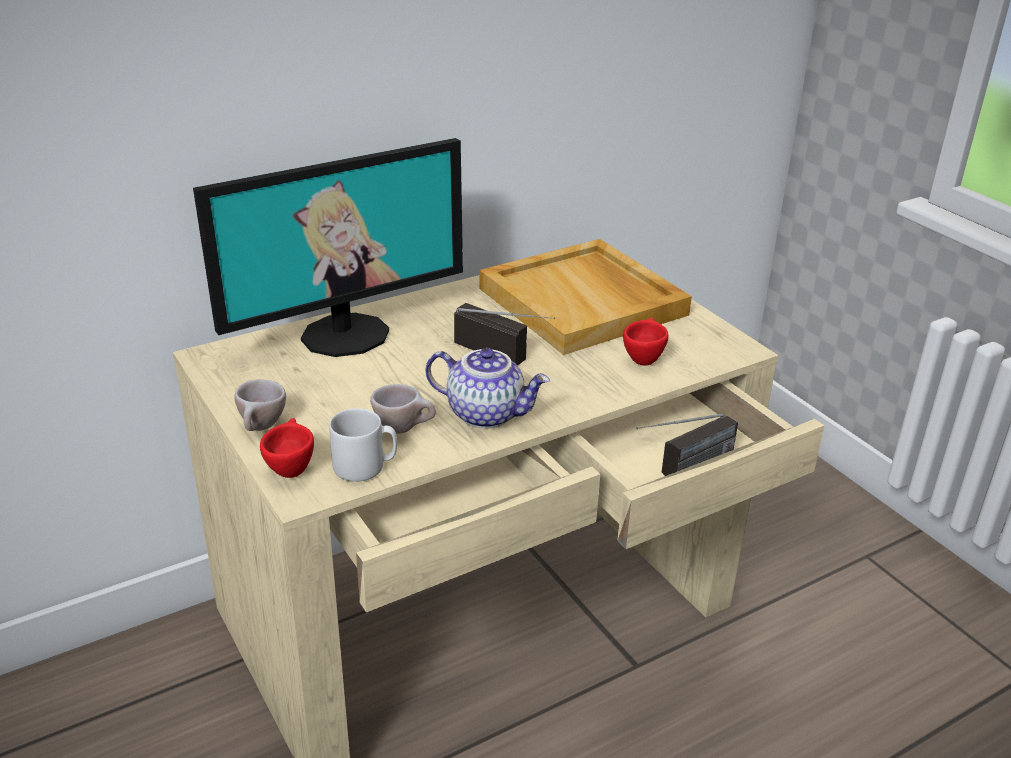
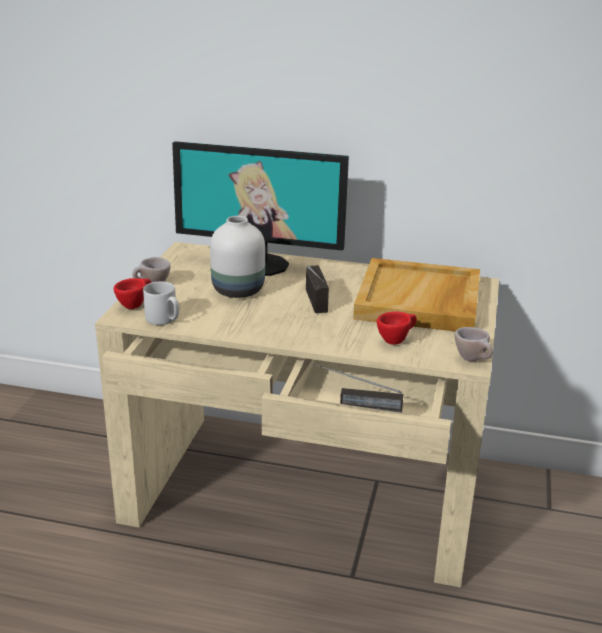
camera: 45 degrees right, 5 degrees down
(382, 382) = (237, 291): none -> white vase
(404, 428) = (209, 313): beige cup -> beige cup (473, 360)
(487, 413) = (259, 325): teapot -> none

